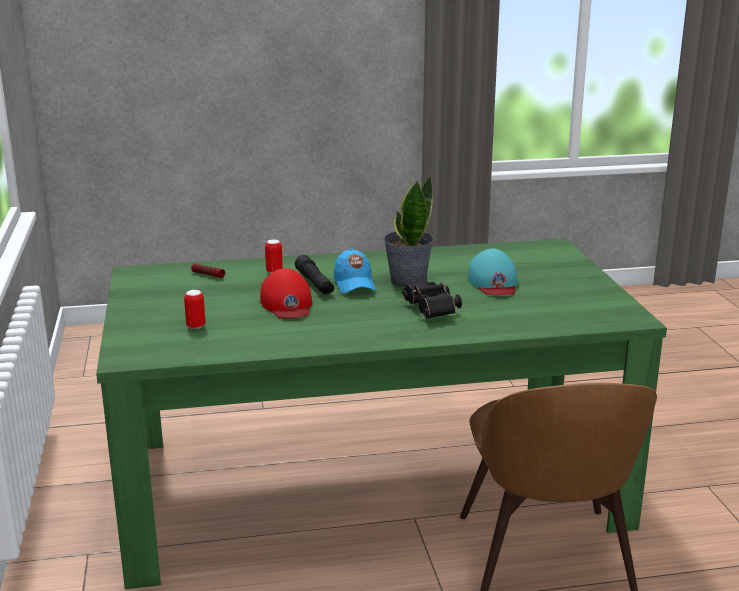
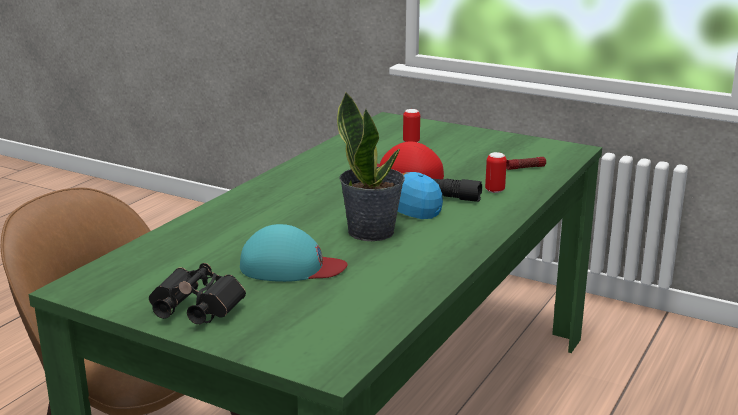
camera: 130 degrees right, 0 degrees up
(432, 311) = (282, 214): black binoculars -> black binoculars (193, 311)
(493, 282) = (291, 267): turquoise cap -> turquoise cap turned 150 degrees clockwise

